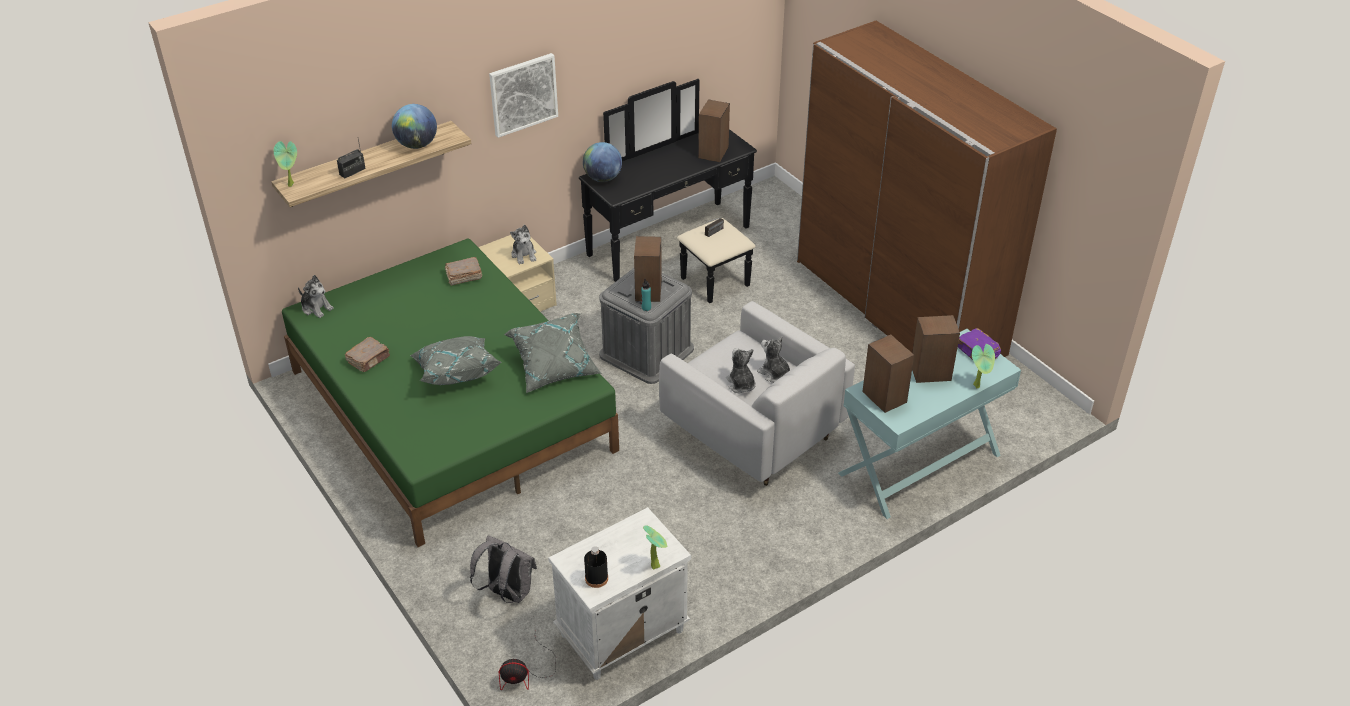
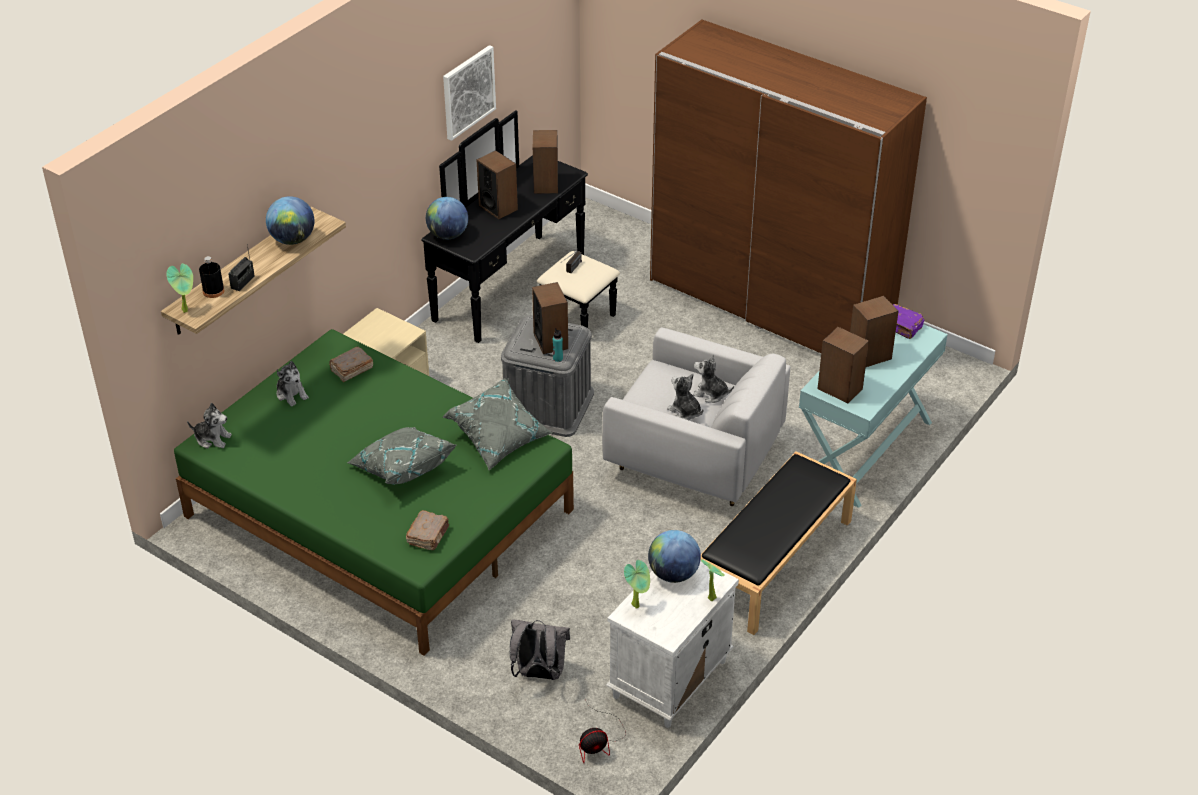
camera: 20 degrees left, 0 degrees up
(369, 360) = (303, 478): brown book -> brown book (428, 536)
(523, 94) = (370, 163): picture -> picture (468, 92)
(524, 255) = (393, 333): plush toy -> plush toy (291, 394)
(596, 578) = (664, 624): black bottle -> black bottle (213, 291)
(632, 533) = (673, 574): none -> globe
(660, 163) = (498, 207): none -> speaker
(777, 549) = (773, 562): none -> black bench
(978, 386) = (918, 358): potted plant -> potted plant (637, 605)

